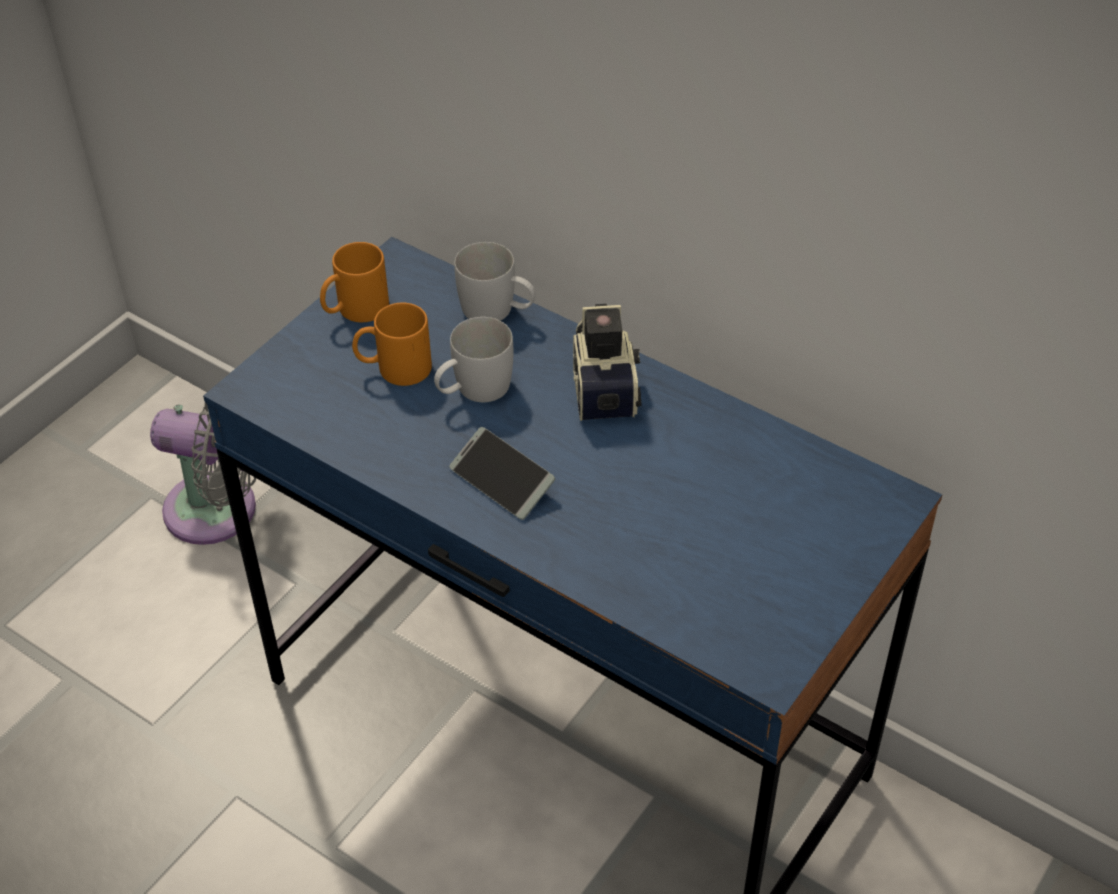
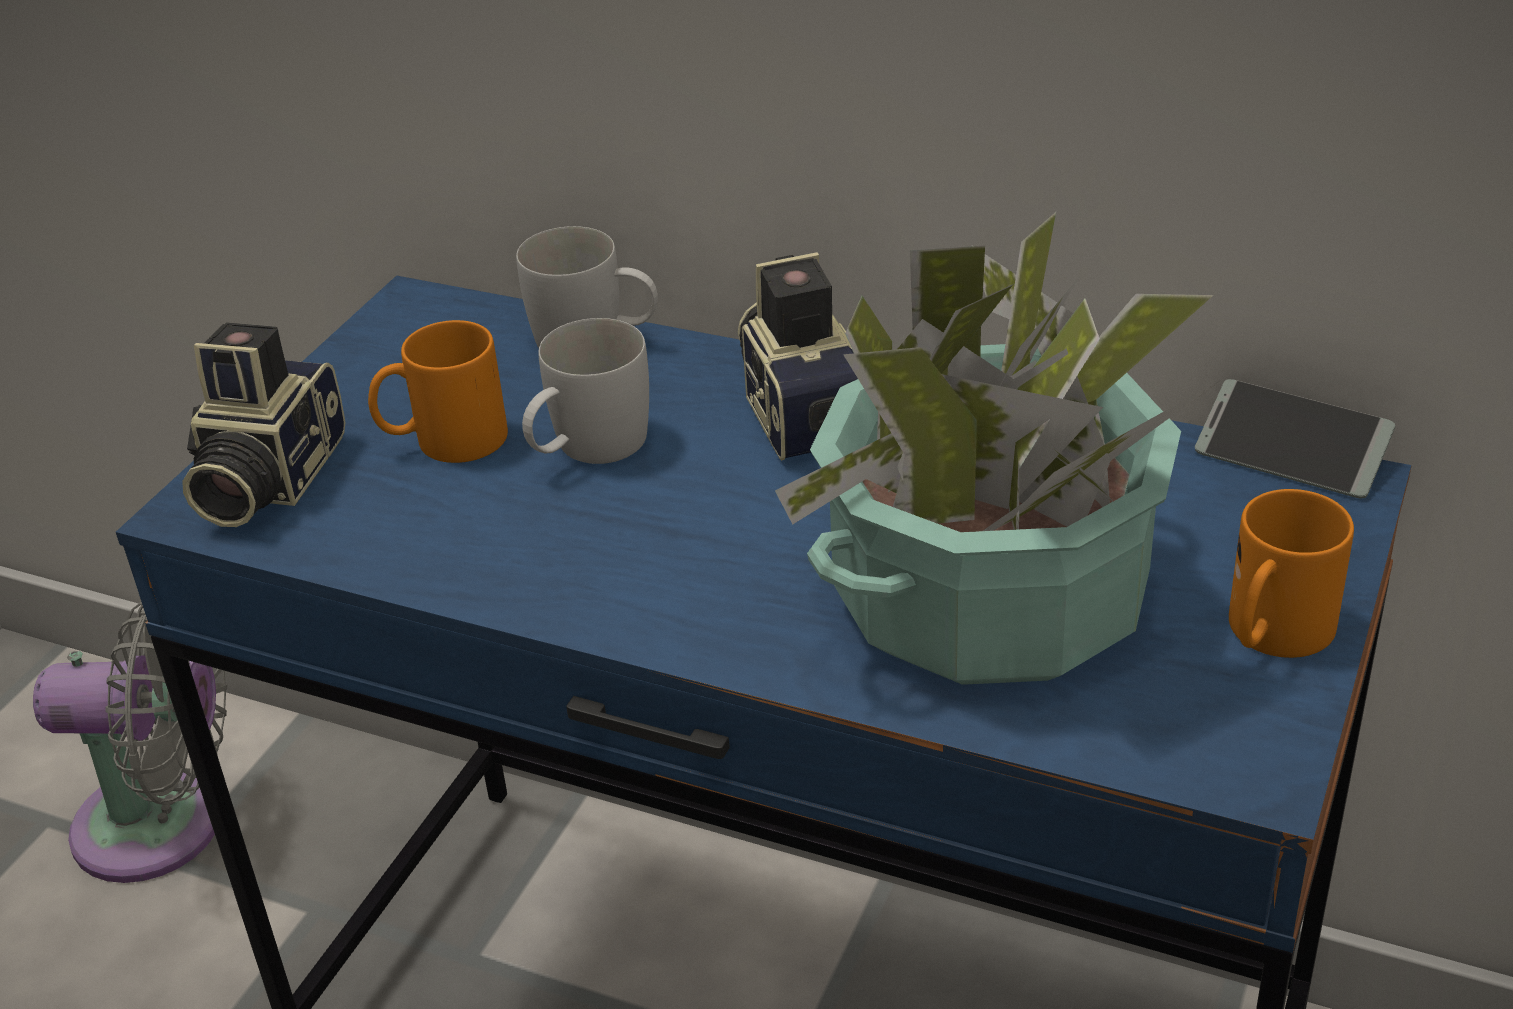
camera: 10 degrees left, 10 degrees down
(289, 375) = (264, 479): none -> camera
(355, 311) = (359, 376): orange mug -> orange mug (1272, 636)
(502, 481) = (675, 567): phone -> phone (1291, 454)
(668, 536) = (991, 598): none -> potted plant

